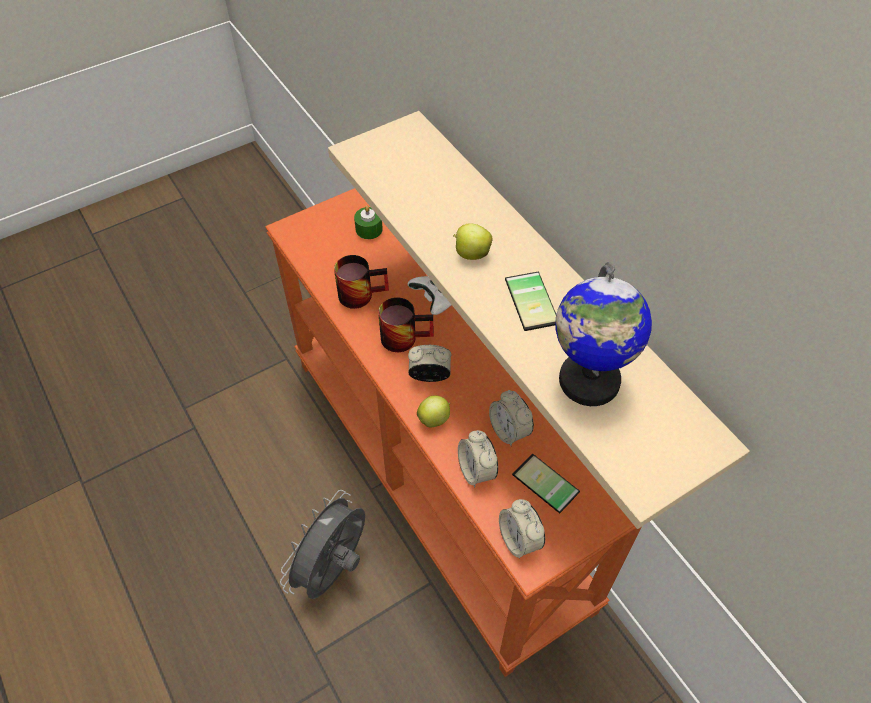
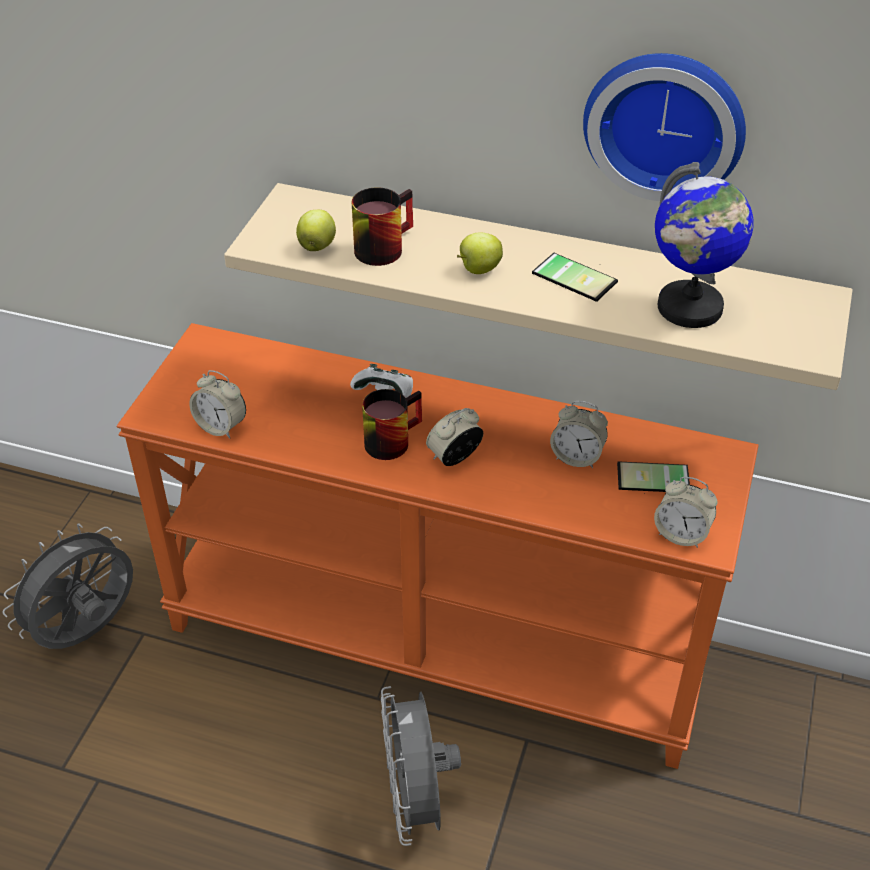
camera: 40 degrees left, 10 degrees down
(260, 338) = (87, 633): none -> grey fan
(361, 292) = (301, 426): mug -> mug (381, 245)
(369, 229) = (242, 367): green candle -> none
(434, 419) = (500, 489): apple -> apple (317, 246)
(476, 470) = (585, 506): alarm clock -> alarm clock (221, 426)
(642, 214) = (665, 122): none -> wall clock

